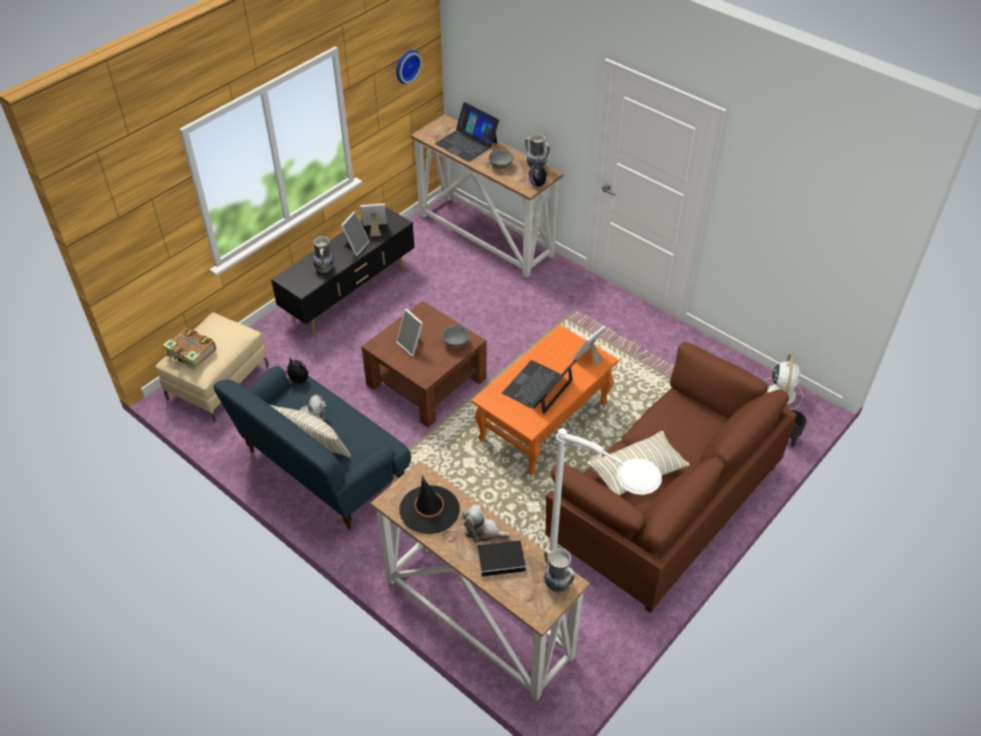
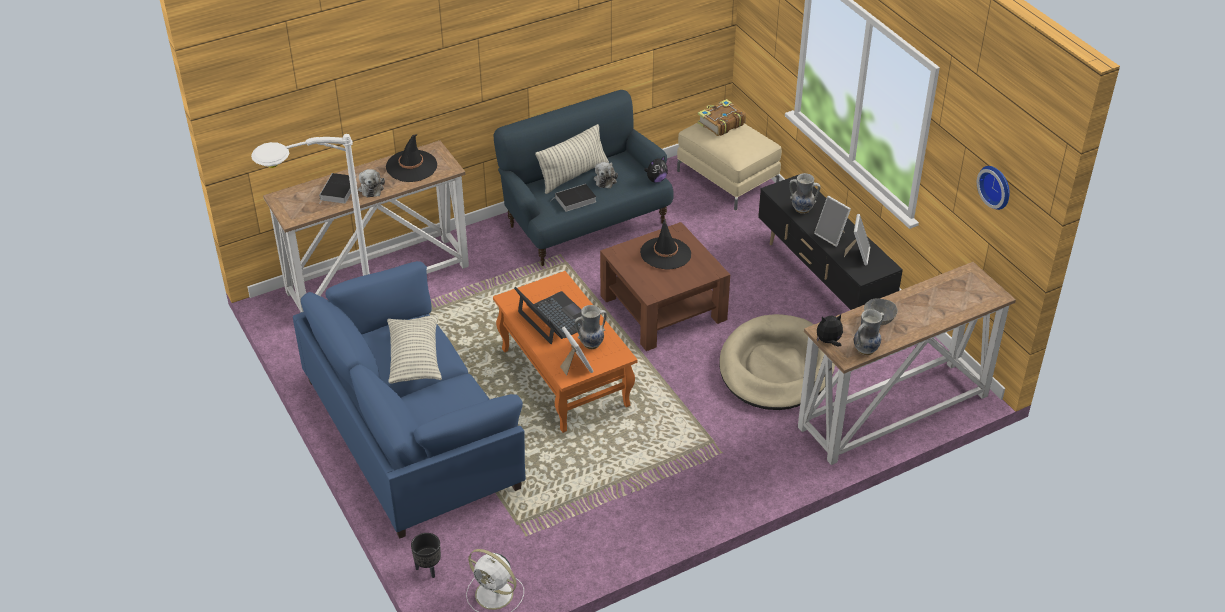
camera: 110 degrees right, 5 degrees down
(354, 431) = (574, 200): none -> book
(412, 345) = (665, 253): picture frame -> black hat
(456, 343) = (653, 283): grey bowl -> none
(467, 143) = (939, 303): laptop -> none
(468, 300) = (776, 367): none -> beige dog bed
(483, 531) = (371, 188): plush toy -> plush toy turned 135 degrees clockwise
(557, 585) = (295, 212): vase -> vase (591, 343)
(664, 503) = (412, 432): brown sofa -> blue sofa

